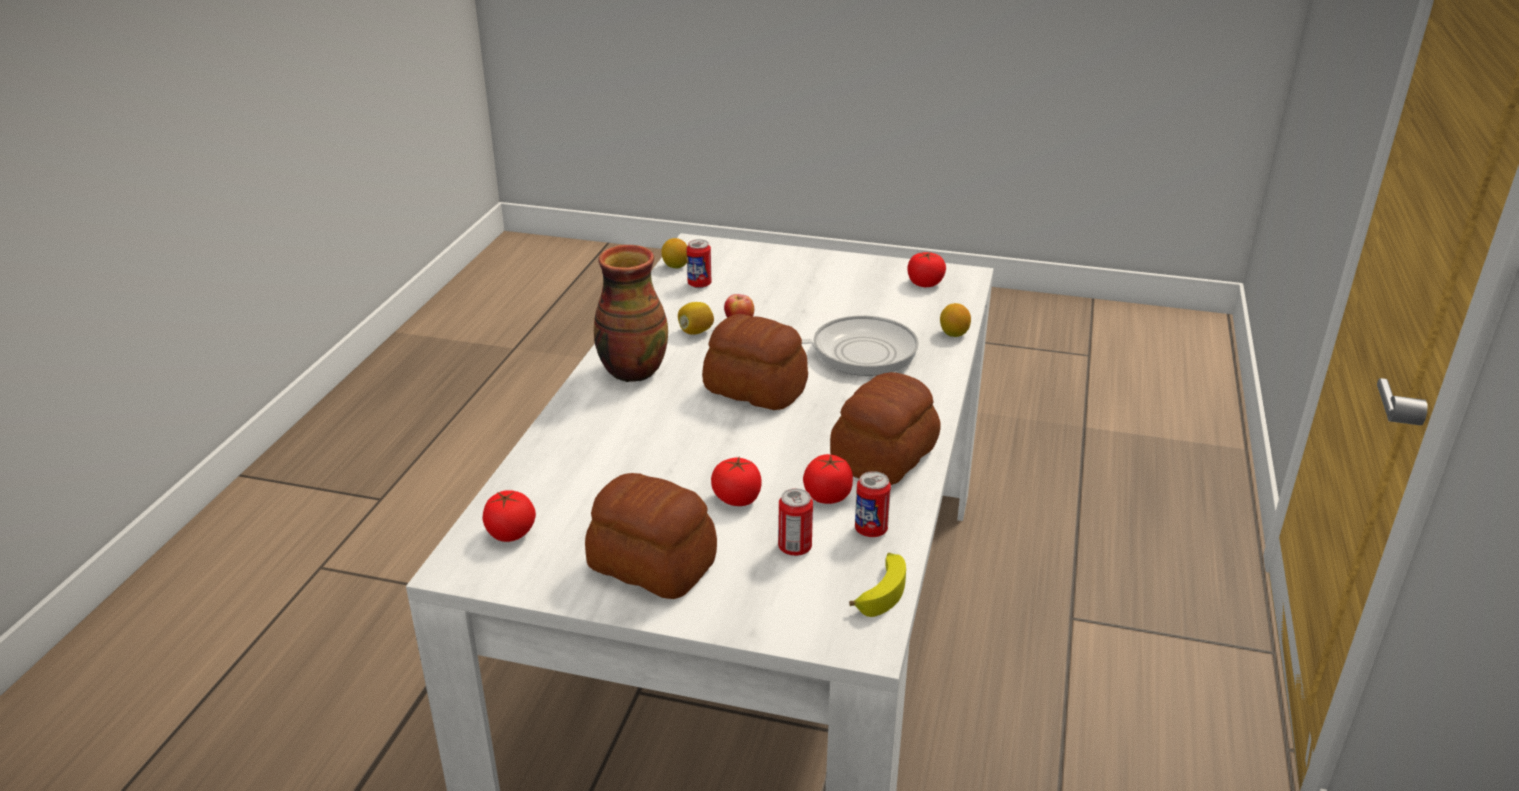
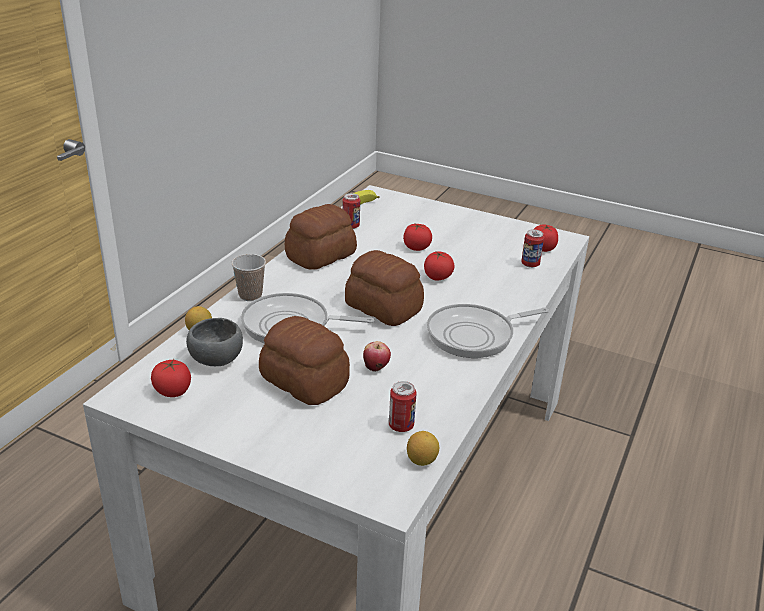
camera: 170 degrees left, 0 degrees up
(631, 371) = (475, 335): vase -> frying pan
(652, 566) = (467, 227): bread -> bread (304, 380)
(695, 331) = (417, 366): lemon -> none
(795, 548) = (393, 225): can -> can (530, 264)
(827, 496) = (365, 242): tomato -> tomato (437, 277)
(908, 311) = (217, 360): none -> grey bowl
(935, 381) = (250, 295): none -> cup

